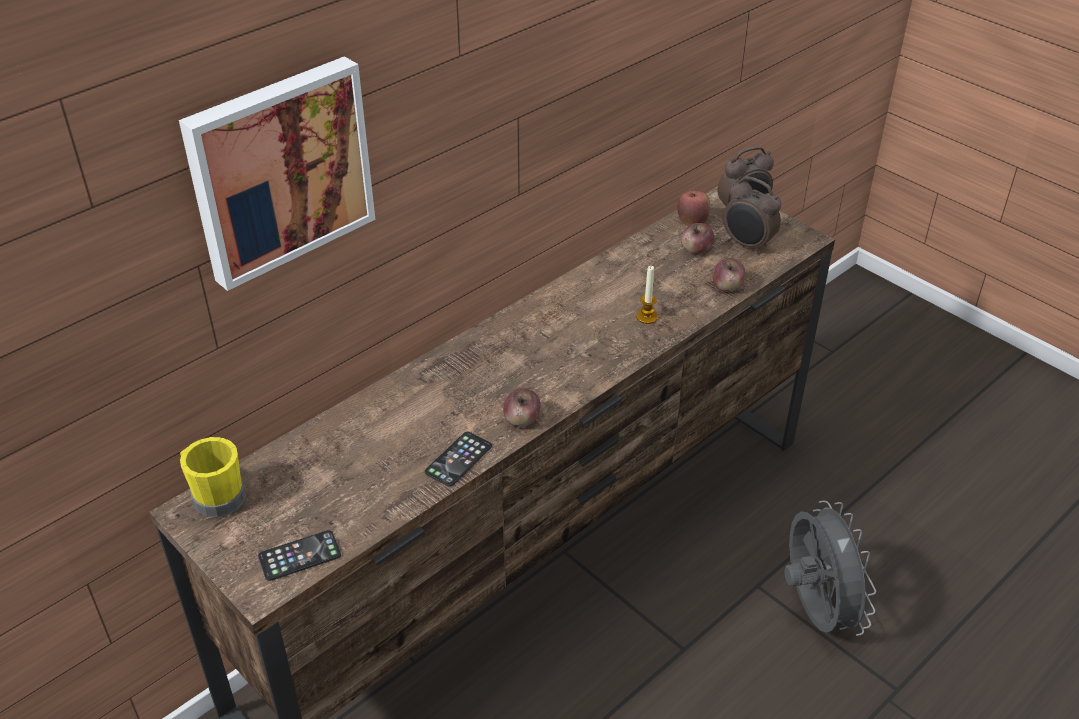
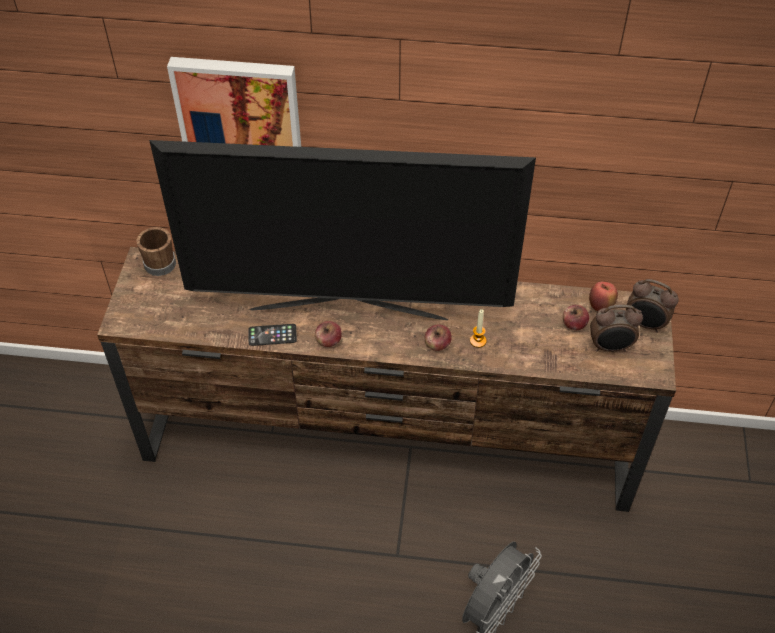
camera: 50 degrees right, 10 degrees up
(215, 495) = (160, 261): yellow mug -> brown mug
(299, 556) = (151, 320): phone -> none
(499, 382) = (349, 312): none -> television
(727, 287) = (553, 362): apple -> apple (437, 345)
(747, 245) = (610, 347): alarm clock -> alarm clock turned 90 degrees counterclockwise

